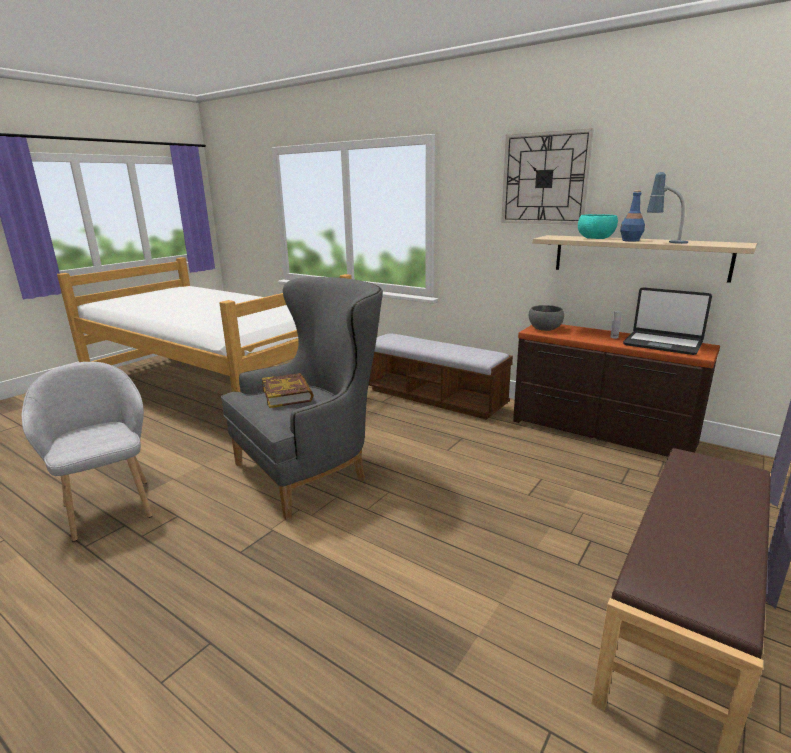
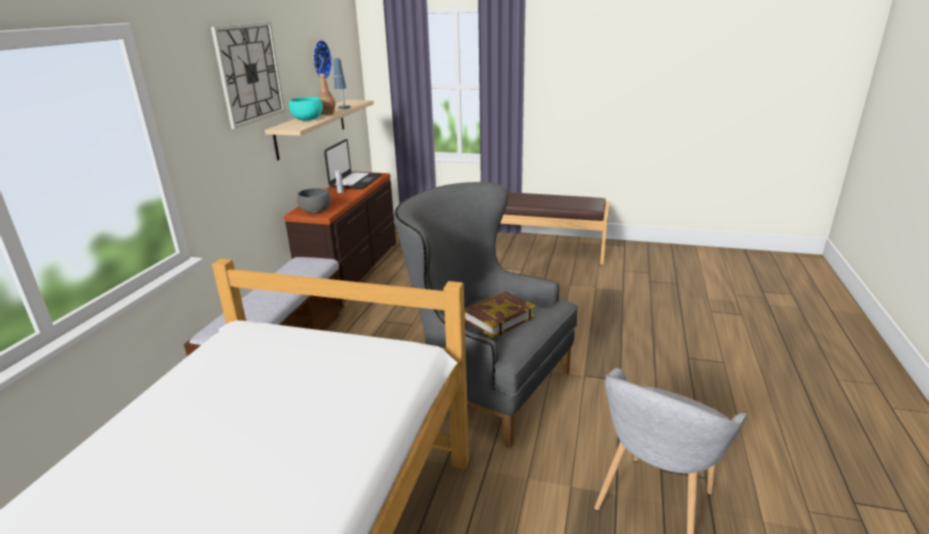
camera: 110 degrees left, 5 degrees up
(630, 240) = (327, 113): blue bottle -> brown bottle
(700, 177) = (319, 60): none -> wall clock

